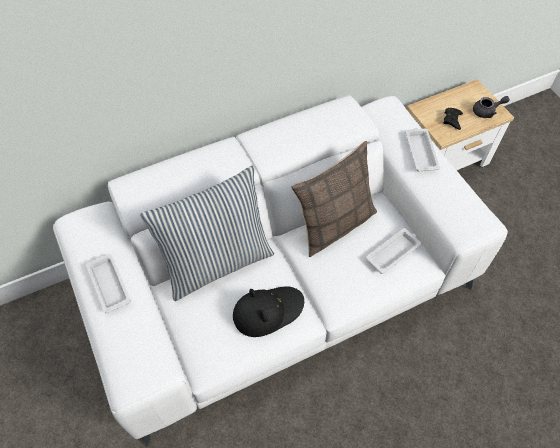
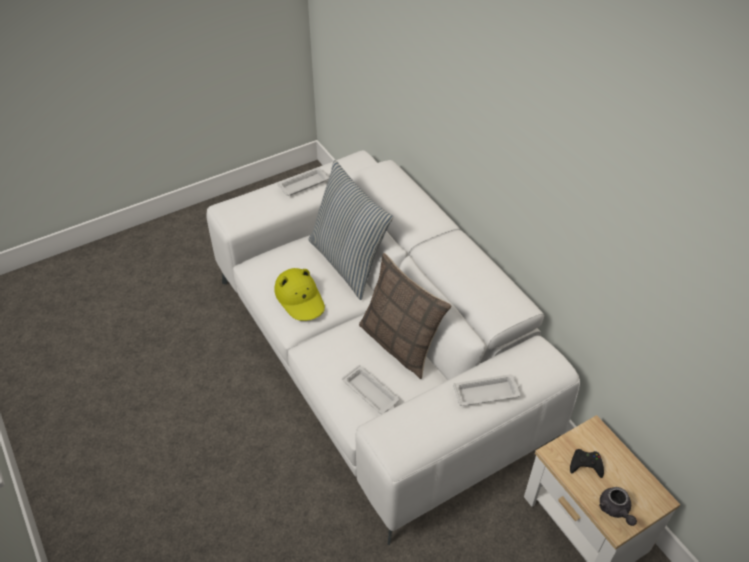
camera: 85 degrees right, 10 degrees down
(267, 311) = (300, 298): black hat -> yellow hat

